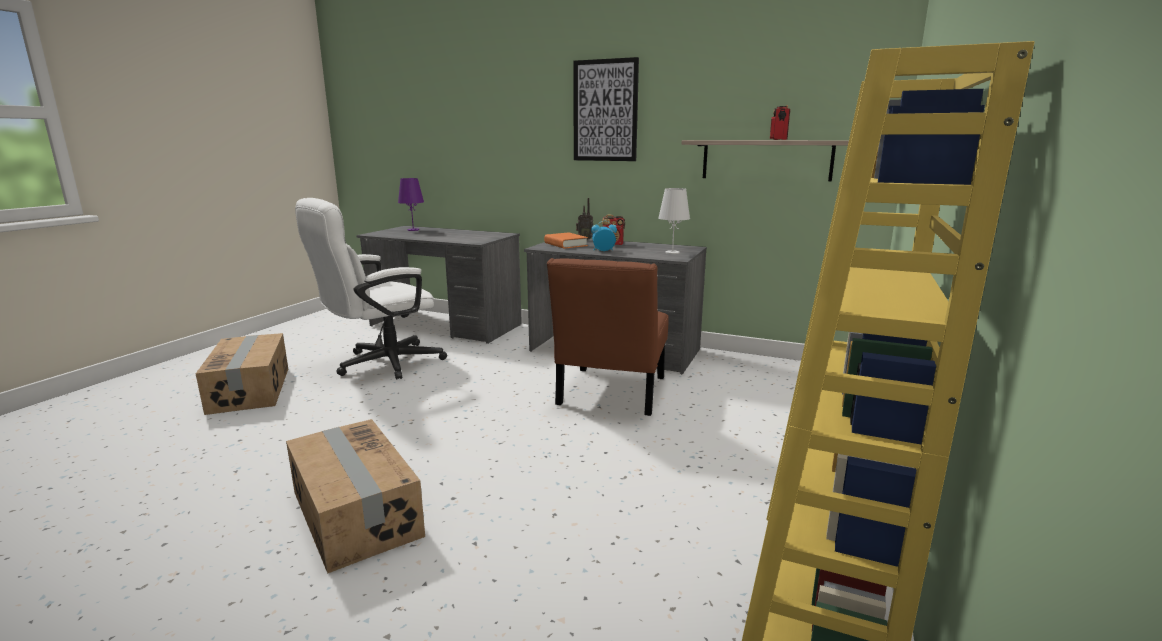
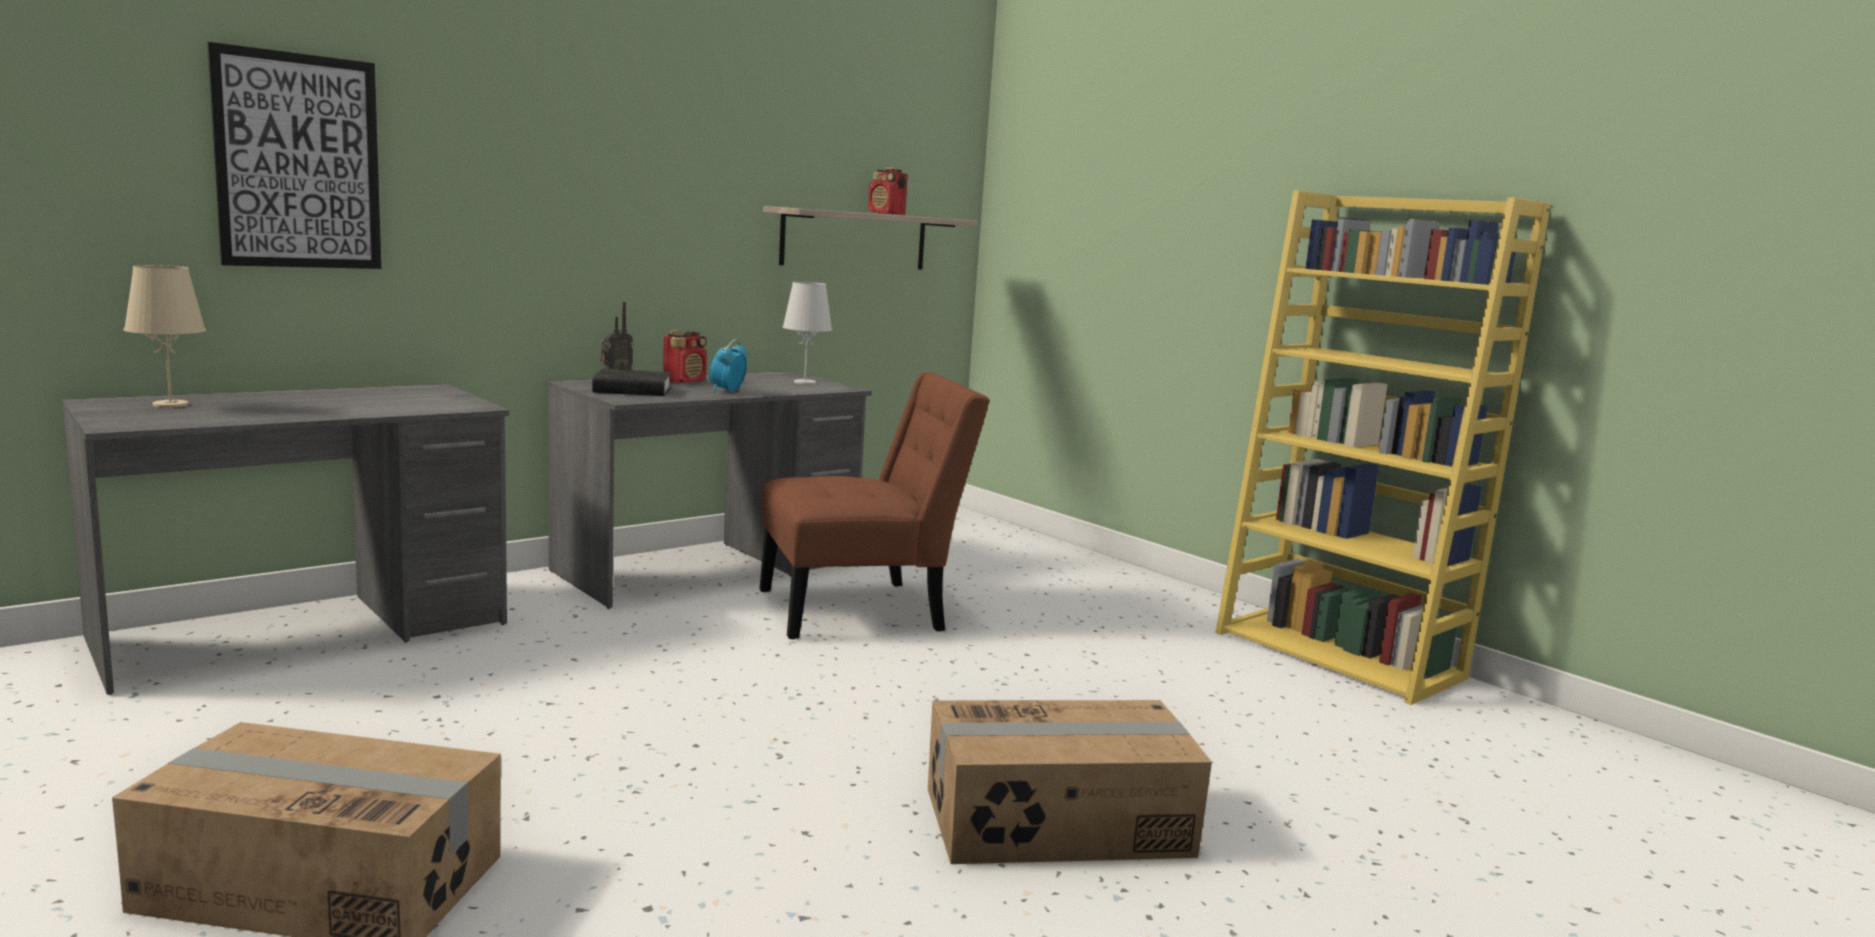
camera: 65 degrees left, 5 degrees down
(380, 364) = (435, 723): white office chair -> none
(413, 230) = (170, 404): purple table lamp -> beige table lamp
(565, 244) = (632, 390): orange book -> black book
(605, 111) = (628, 144): picture -> picture (298, 162)
(610, 394) = (862, 610): brown chair -> brown chair turned 60 degrees counterclockwise

